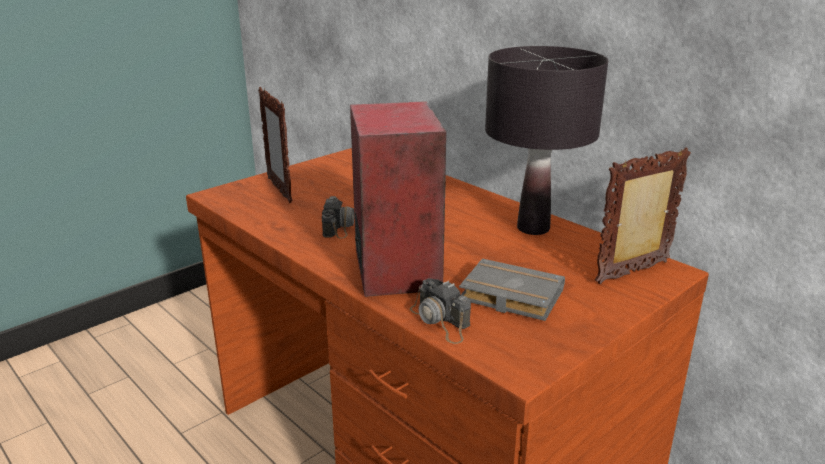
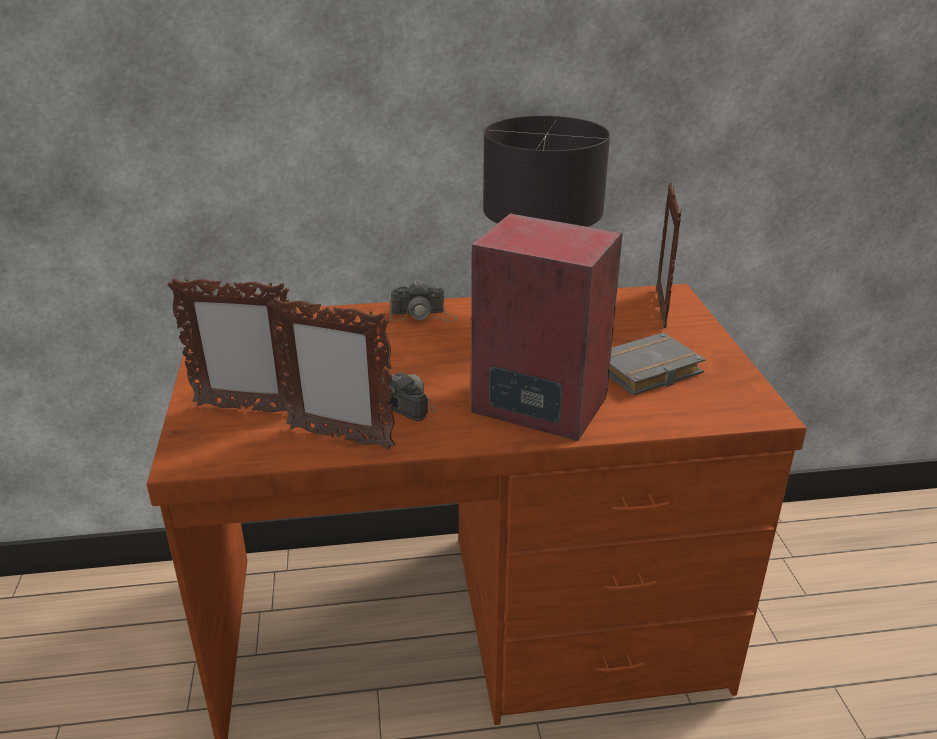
camera: 55 degrees left, 5 degrees up
(277, 222) = (339, 438): none -> picture frame
(441, 321) = (659, 418): camera -> camera (423, 315)

